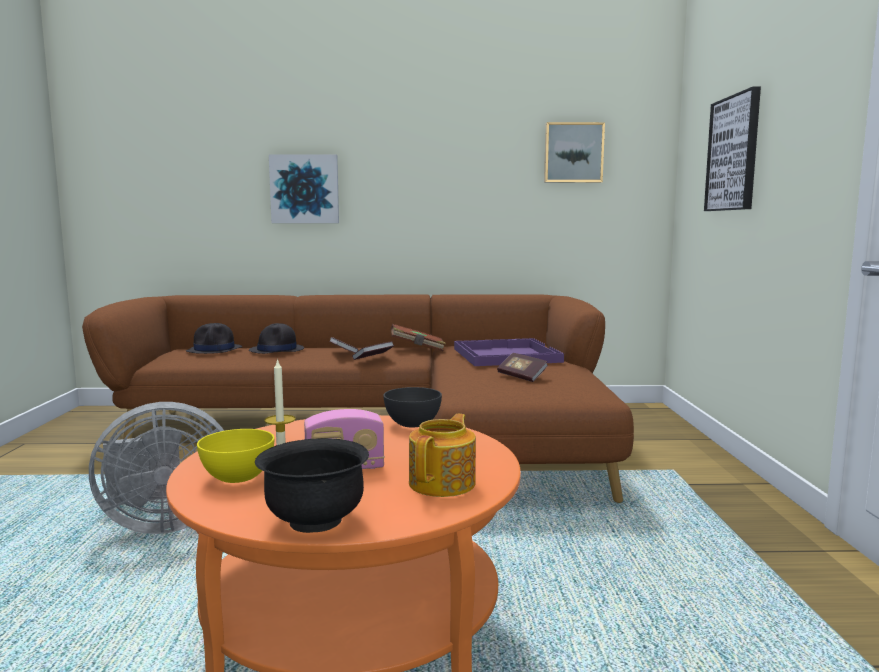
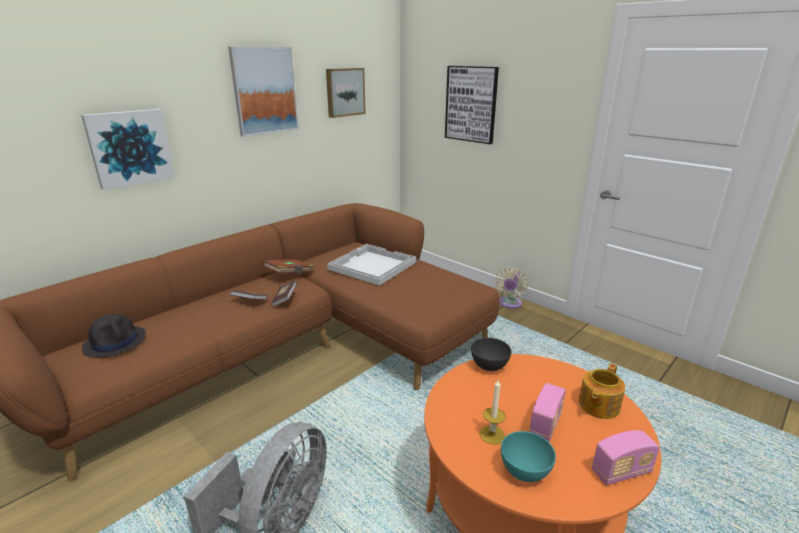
camera: 45 degrees left, 15 degrees up
(237, 477) = (524, 471): yellow bowl -> turquoise bowl
(277, 350) = (182, 318): black hat -> none
(315, 521) = (621, 472): black bowl -> radio
(443, 483) = (598, 405): teapot -> teapot turned 120 degrees counterclockwise
(456, 145) = (264, 91): none -> picture
(504, 355) = (371, 265): purple tray -> white tray
(522, 376) = (423, 286): book -> none
(738, 485) = (509, 304): none -> beige fan

